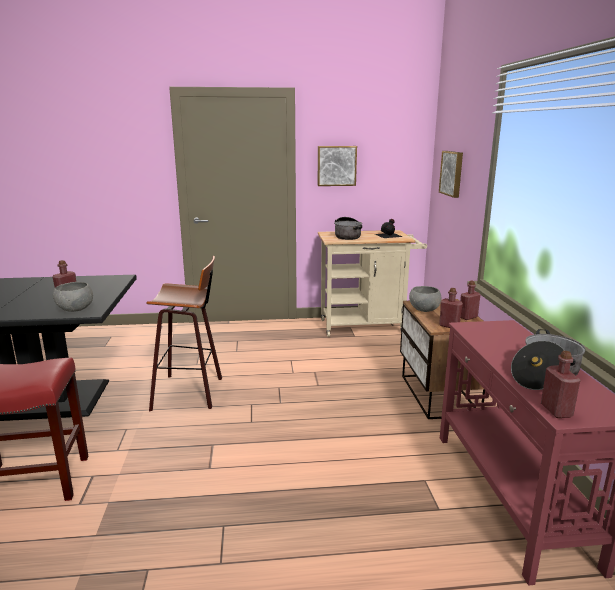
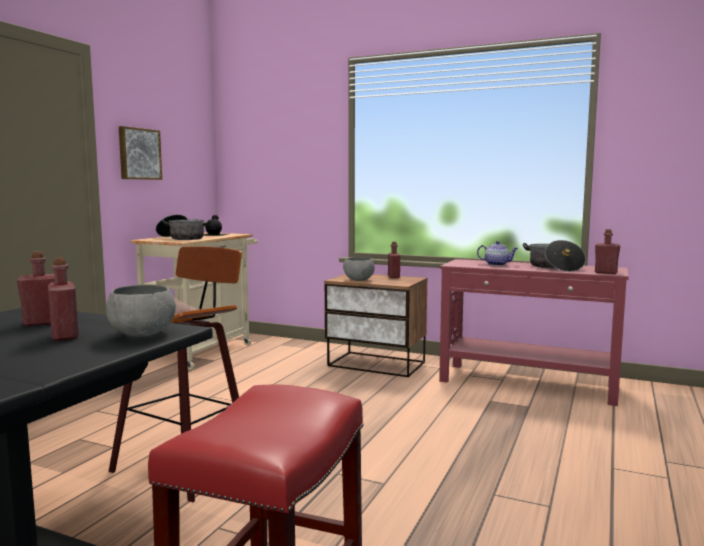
camera: 60 degrees left, 10 degrees down
(449, 326) = (403, 282): red bottle -> red bottle (42, 323)
(452, 173) = (270, 162): picture -> none
(506, 343) = (497, 264): none -> teapot

